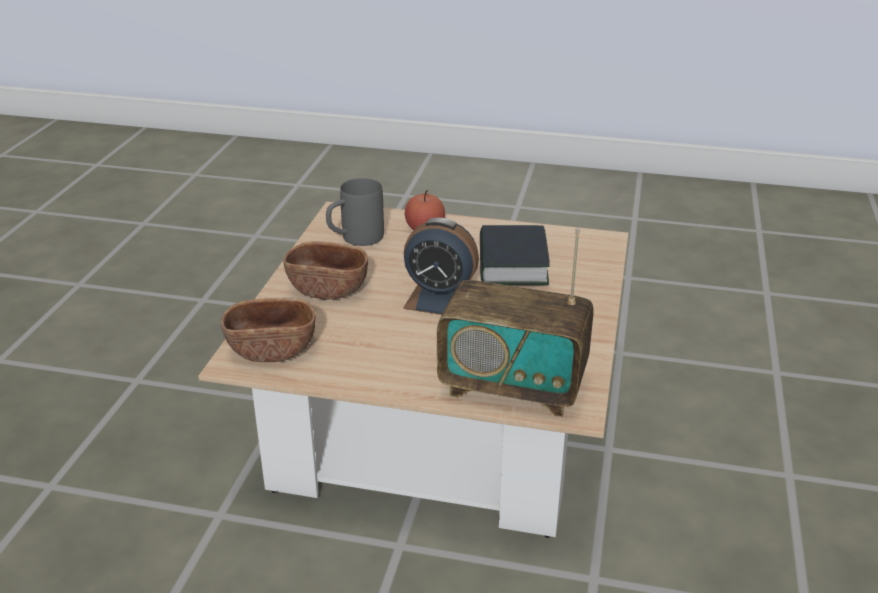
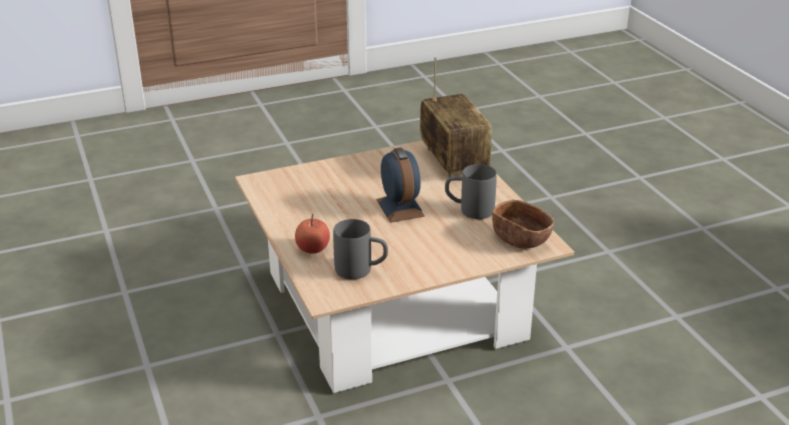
camera: 125 degrees left, 0 degrees up
(328, 289) = (437, 251): brown bowl -> none
(376, 343) = (469, 210): none -> grey mug
(512, 264) = (327, 200): book -> none

